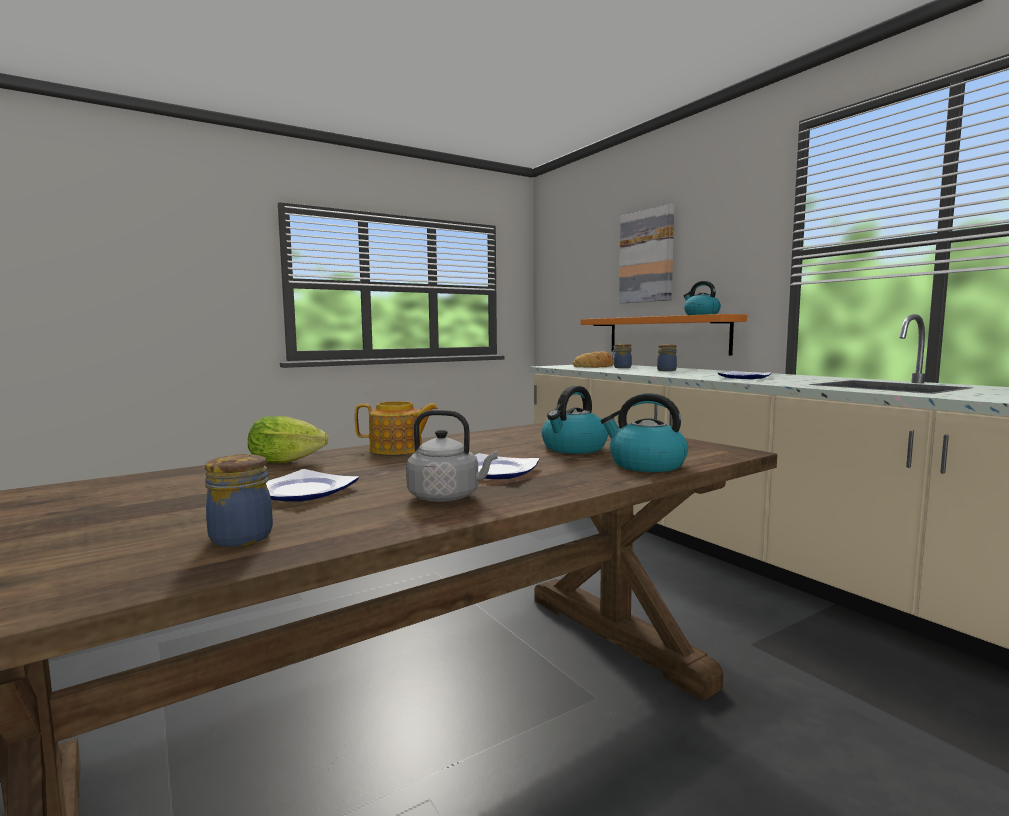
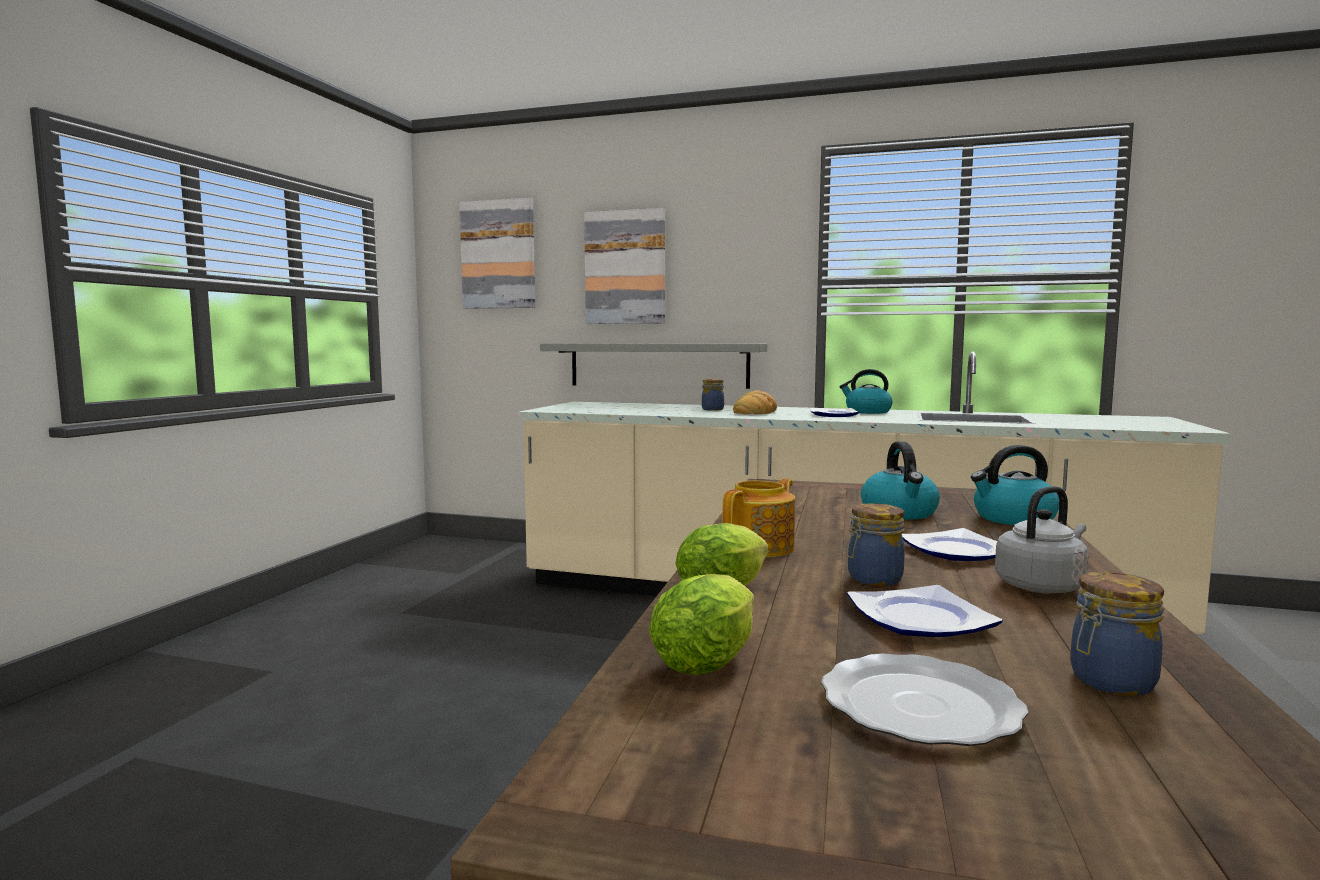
camera: 40 degrees left, 0 degrees up
(139, 516) = (922, 705): none -> plate
(164, 481) = (710, 659): none -> lettuce
(573, 255) = (498, 255): none -> picture
(596, 366) = (604, 407): bread -> bread (754, 411)
(621, 367) = (643, 408): jar -> jar (872, 579)
(666, 335) = (658, 365): orange shelf -> grey shelf
(700, 315) = (719, 343): kettle -> kettle (867, 412)

